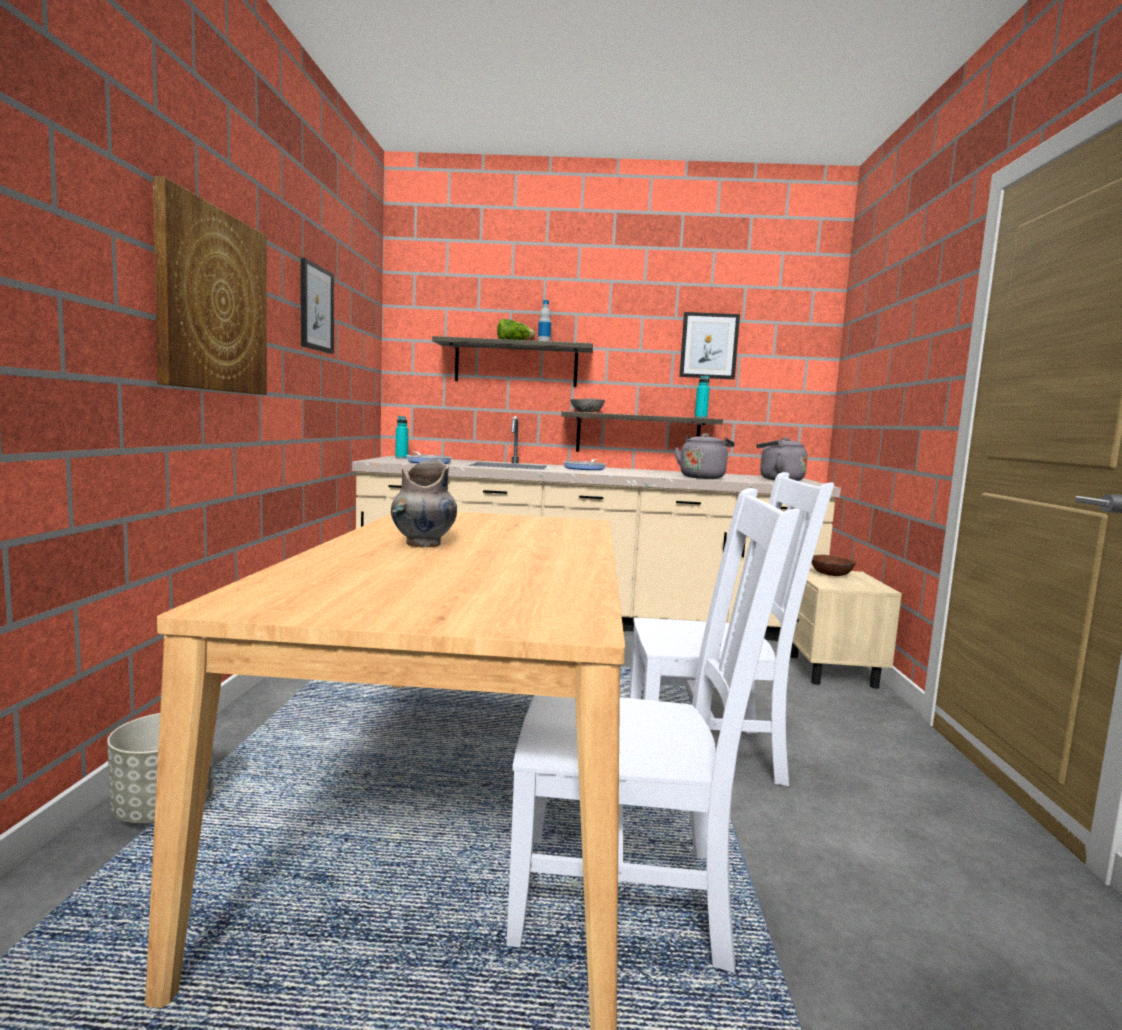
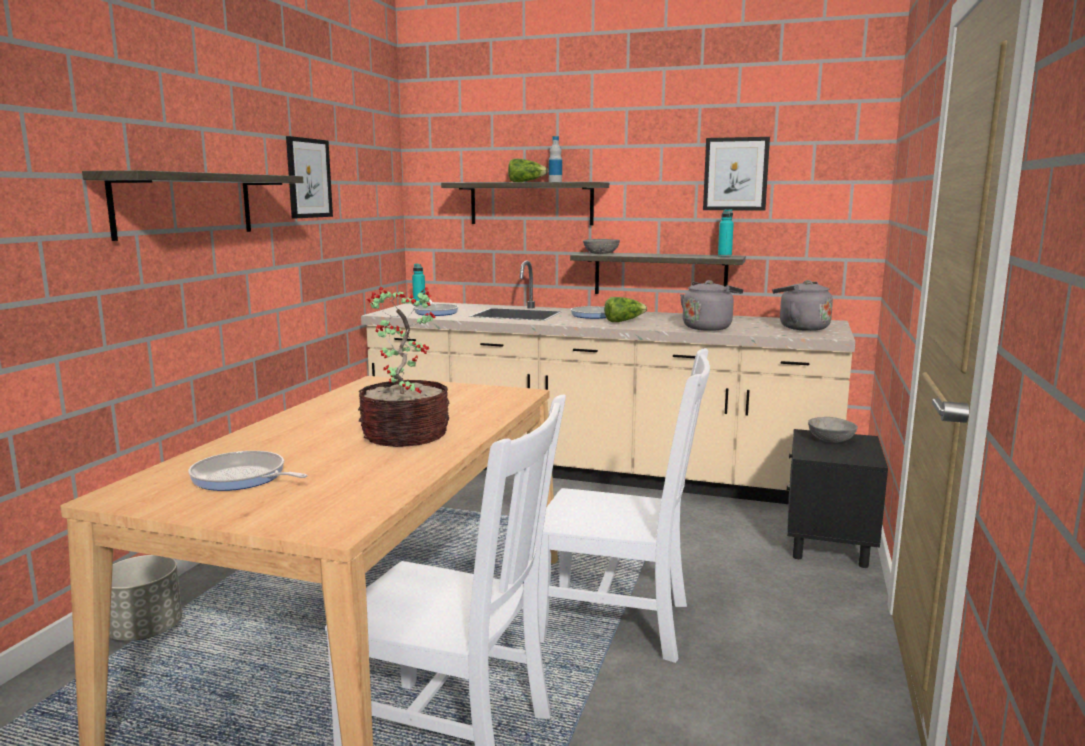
camera: 15 degrees right, 5 degrees up
(212, 301) = (185, 205): picture -> shelf
(384, 585) = (242, 478): none -> frying pan
(422, 544) = (327, 428): grey vase -> none
(523, 551) = (405, 436): none -> potted plant
(620, 472) = (623, 321): none -> lettuce
(830, 574) = (830, 440): brown bowl -> grey bowl
(831, 671) = (828, 545): beige nightstand -> black nightstand

